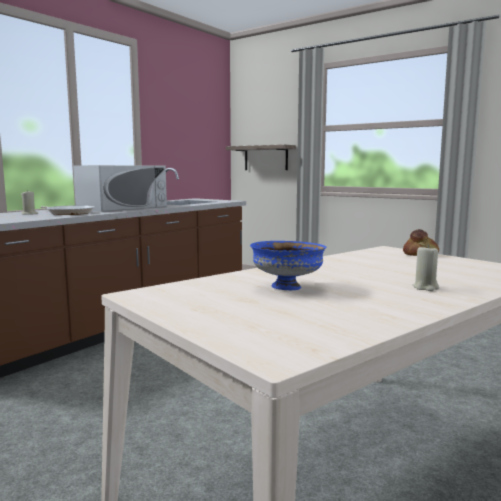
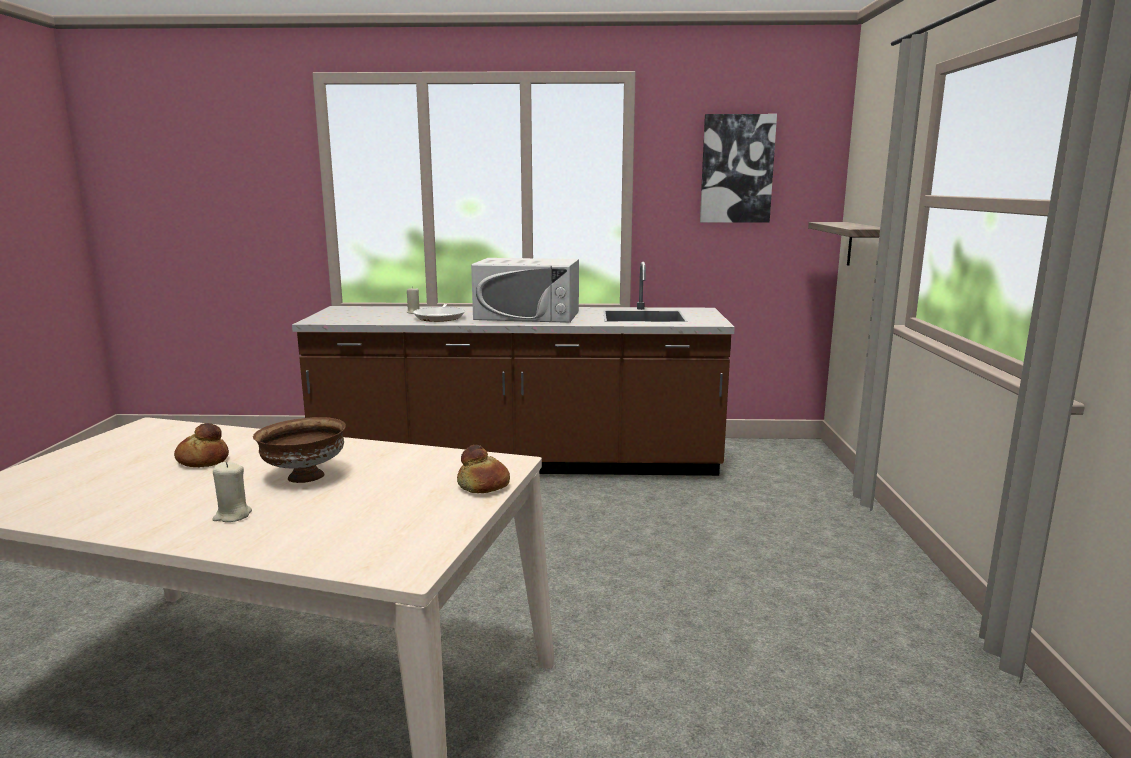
camera: 55 degrees right, 5 degrees up
(188, 113) = (736, 169): none -> picture
(286, 287) = (203, 460): blue bowl -> bread
(363, 273) = (304, 477): none -> brown bowl

